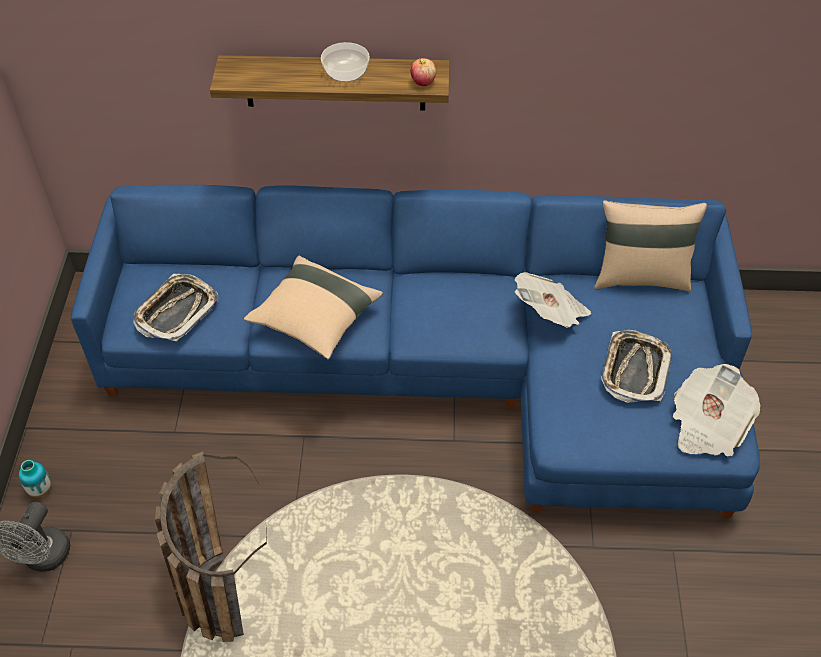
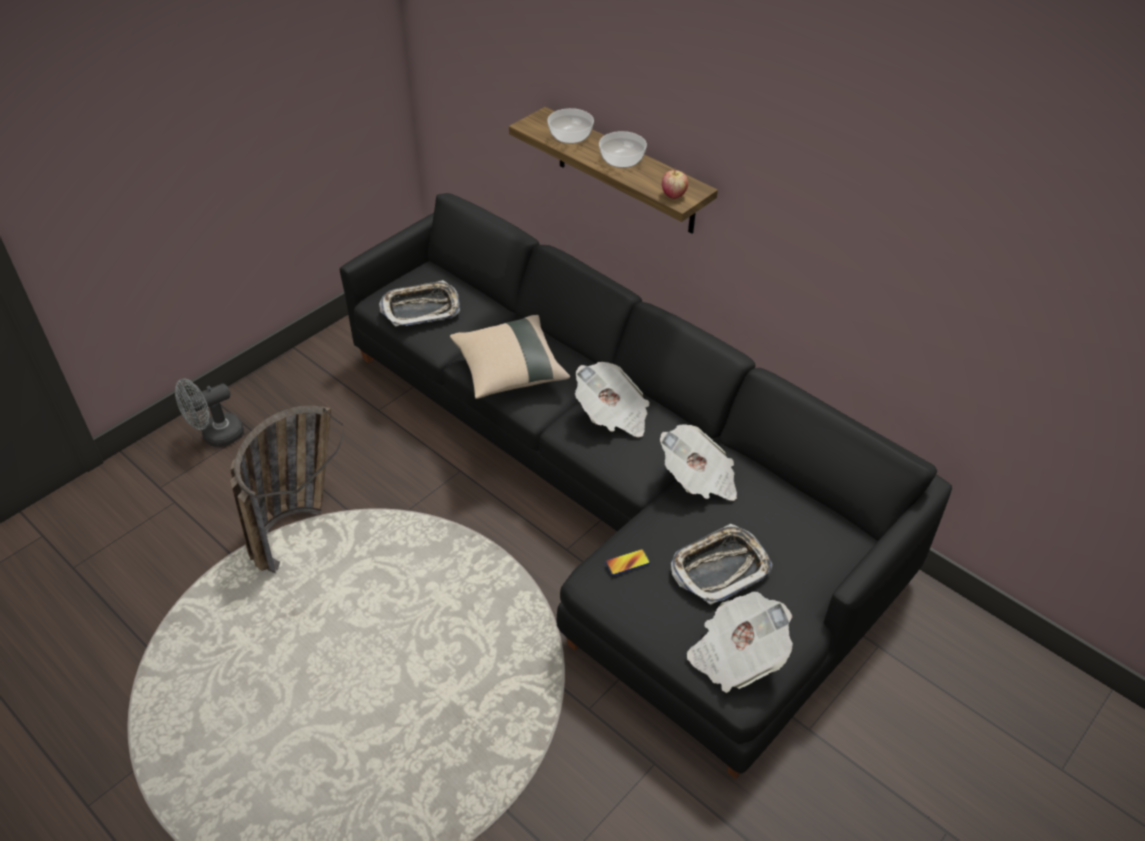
camera: 40 degrees right, 5 degrees down
(40, 490) = (260, 392): vase -> none
(276, 72) = (570, 136): none -> bowl
(437, 304) = (612, 415): none -> newspaper
(446, 368) = (619, 493): blue sofa -> black sofa
(571, 412) = (627, 563): none -> phone
(640, 277) = (819, 502): beige pillow -> none

